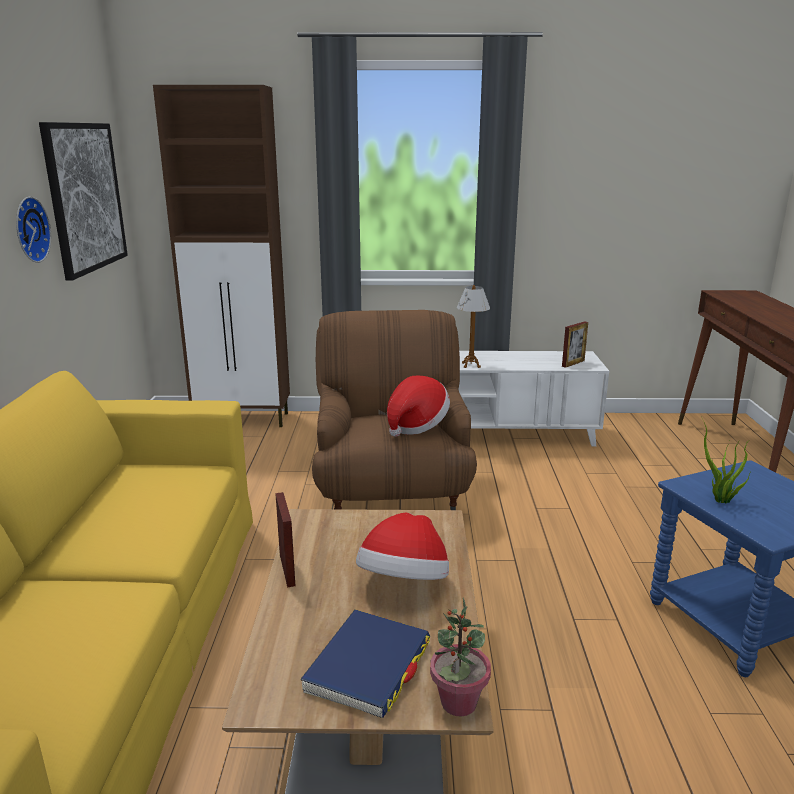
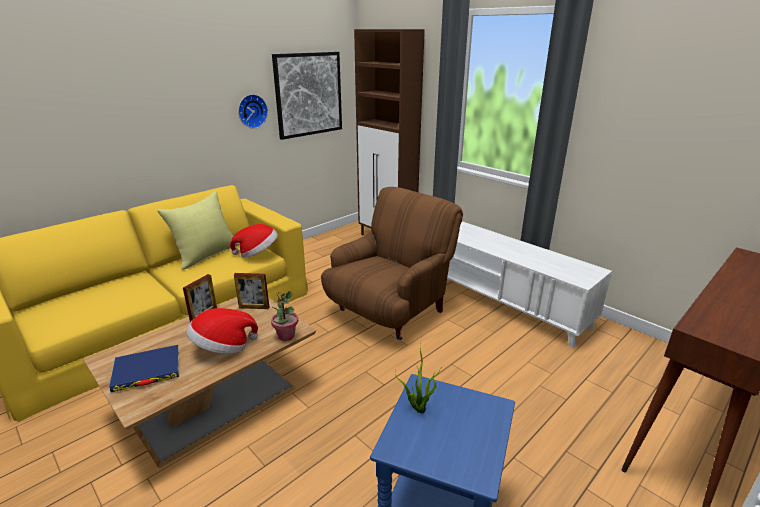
camera: 45 degrees right, 5 degrees up
(101, 507) = (206, 254): none -> yellow pillow
(416, 425) = (383, 273): hat -> hat (257, 253)
(458, 703) = (138, 408): potted plant -> potted plant (286, 336)
(471, 365) = (491, 248): table lamp -> none
(573, 363) = (570, 274): picture frame -> picture frame (254, 307)

